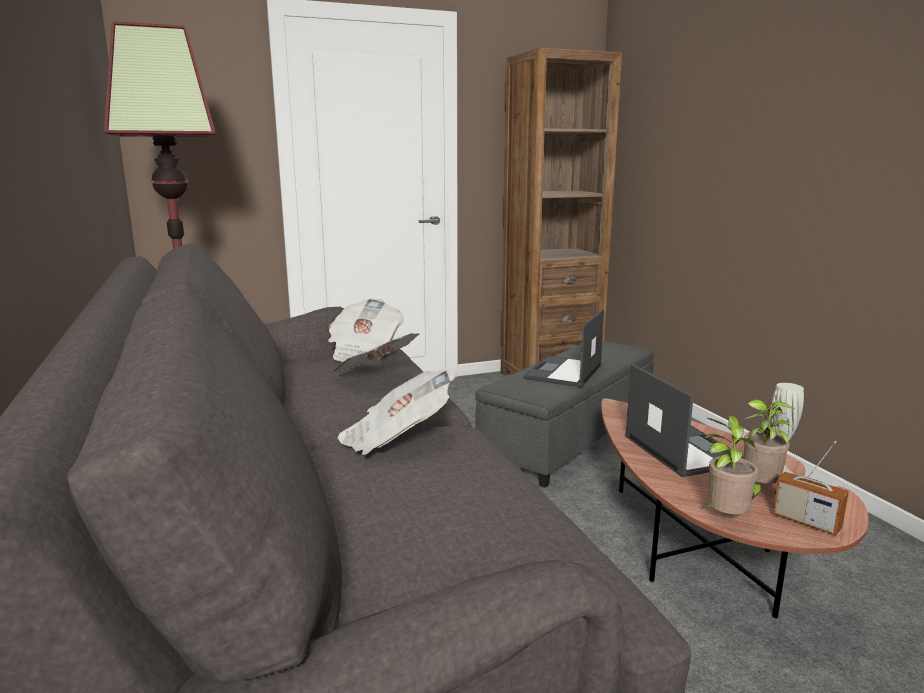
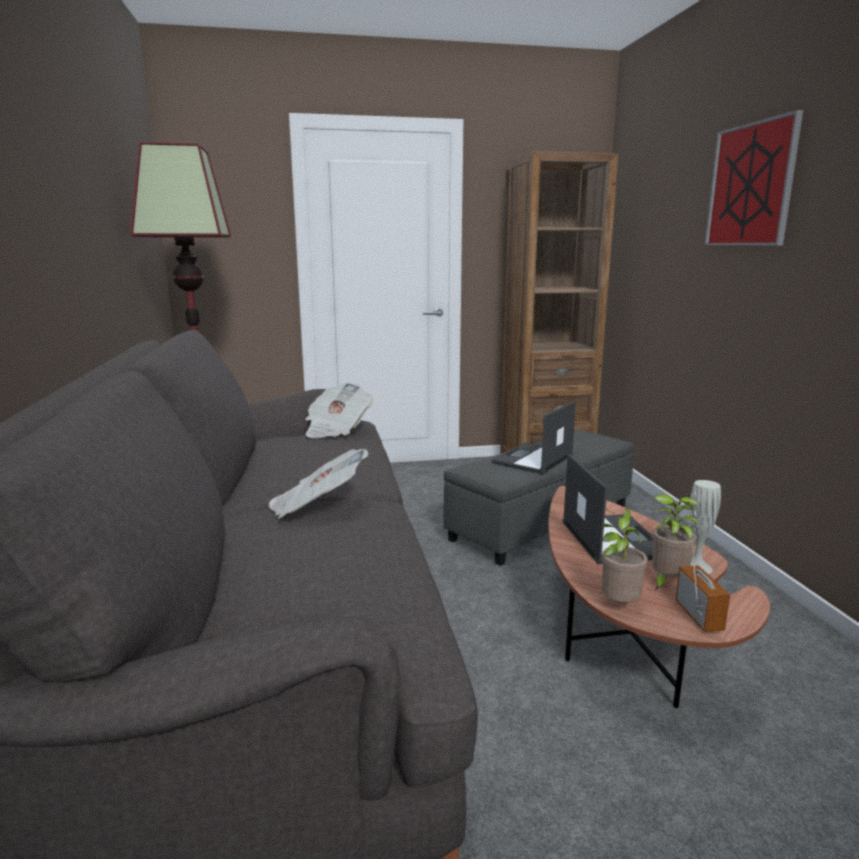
camera: 10 degrees right, 0 degrees up
(375, 377) = (330, 453): newspaper -> none
(775, 85) = (751, 185): none -> picture
(806, 522) = (699, 616): radio -> radio turned 150 degrees counterclockwise

